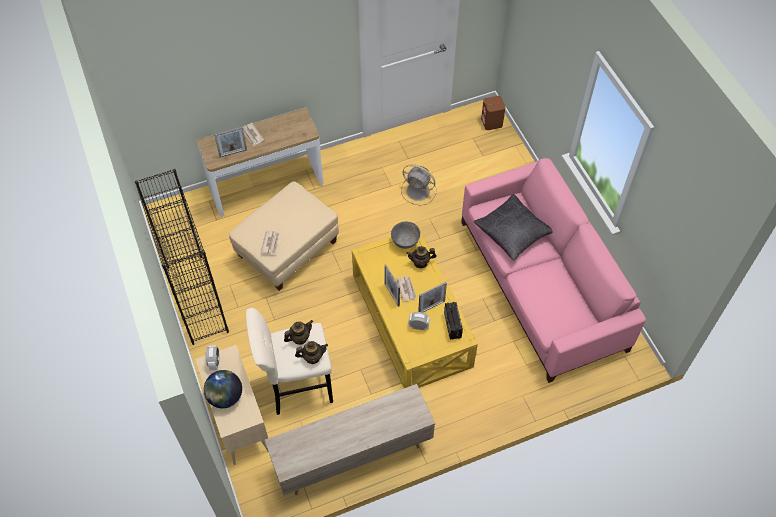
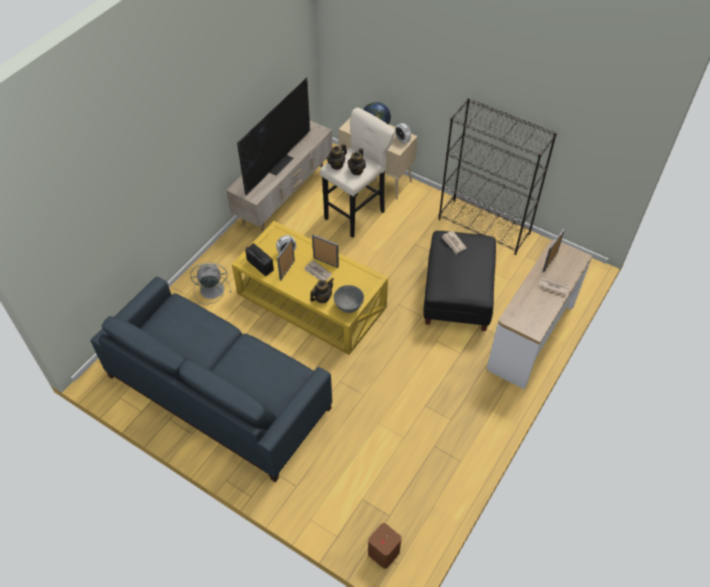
camera: 145 degrees right, 5 degrees down
(287, 249) = (457, 296): beige ottoman -> black ottoman
(357, 426) = (278, 163): none -> television
(419, 191) = (394, 416): grey fan -> grey fan (211, 289)
(512, 232) = (259, 368): black pillow -> none
(541, 285) = (218, 391): pink sofa -> blue sofa

